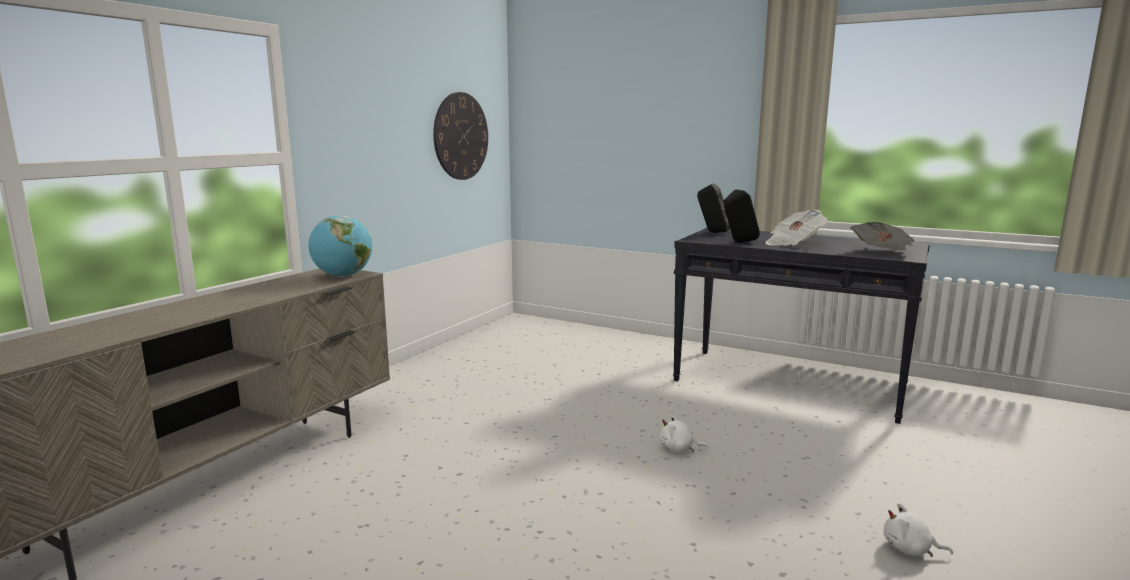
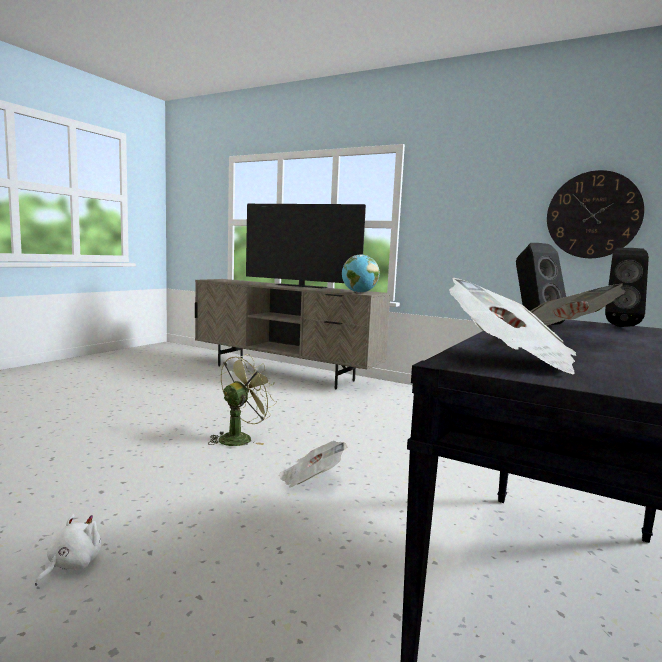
camera: 90 degrees right, 5 degrees down
(207, 301) = (301, 286): none -> television
(579, 498) = (240, 438): none -> green fan
(679, 448) = (311, 480): white plush toy -> newspaper

